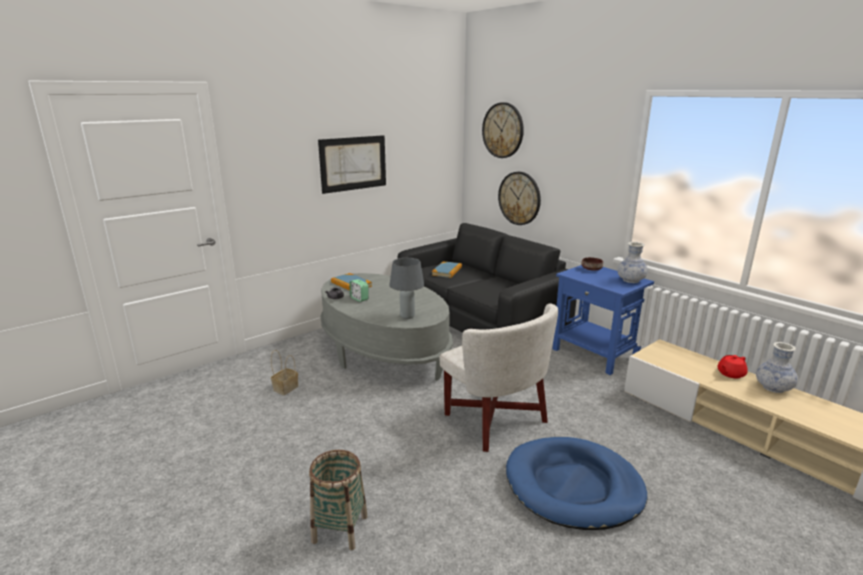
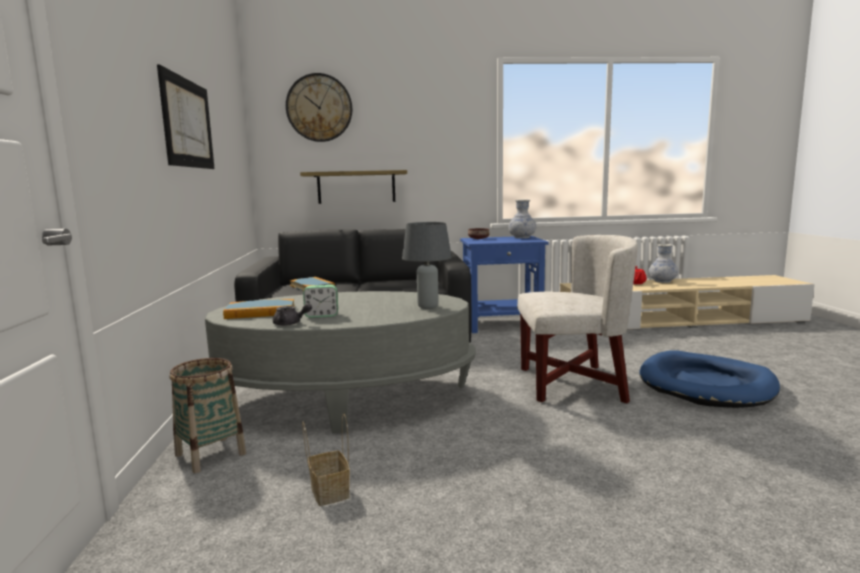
camera: 55 degrees left, 10 degrees down
(340, 529) = (750, 524): basket -> basket (210, 454)
(519, 198) = (356, 187): wall clock -> shelf

